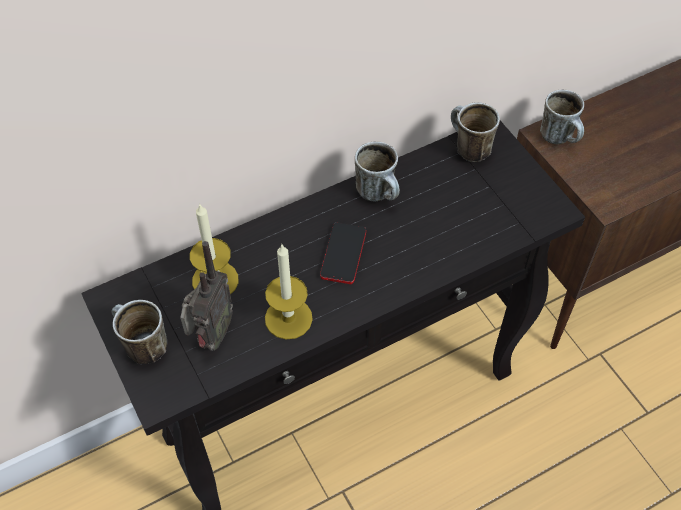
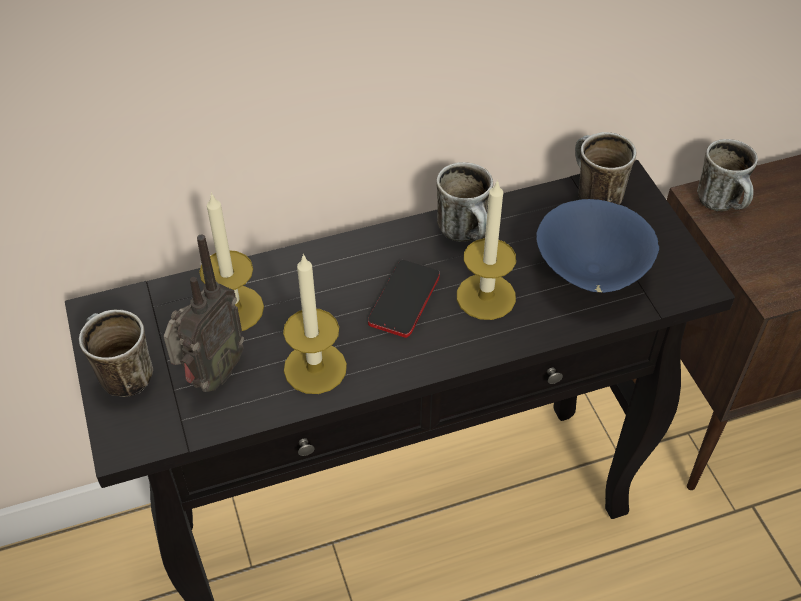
camera: 10 degrees right, 5 degrees down
(404, 242) = (486, 296): none -> candle
(477, 214) = (590, 274): none -> blue bowl

